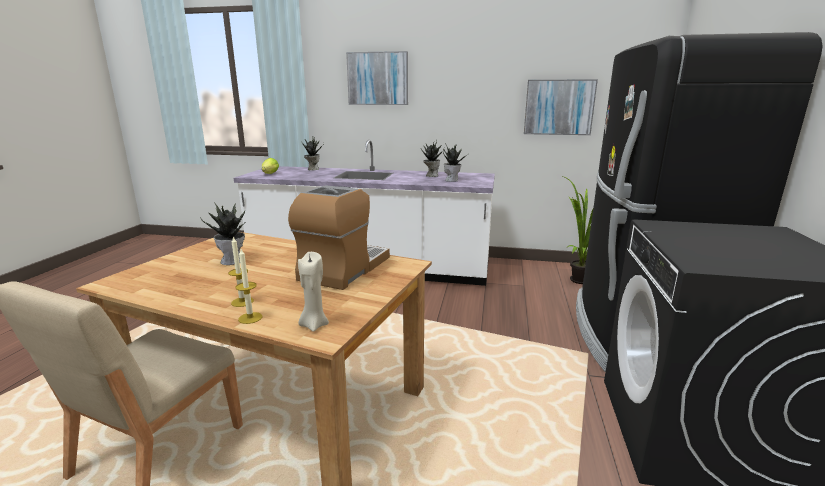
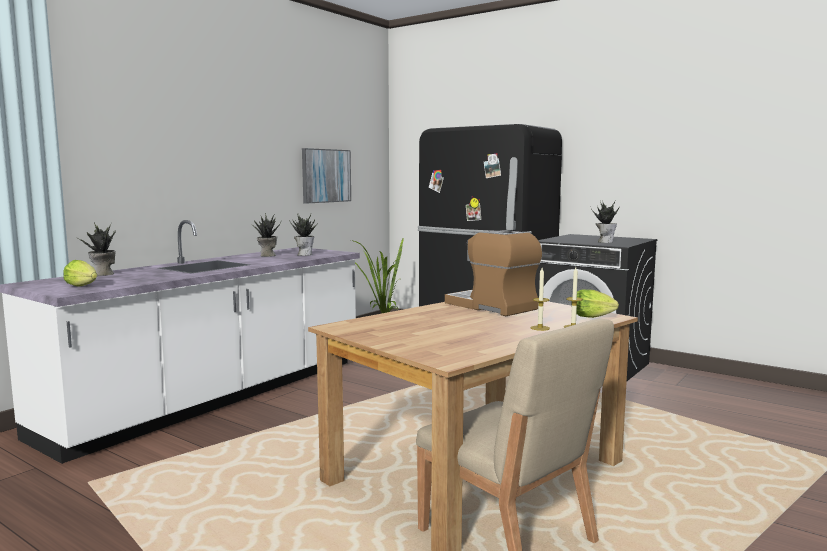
camera: 65 degrees left, 10 degrees down
(233, 261) = (429, 328): potted plant -> potted plant (605, 242)
(314, 325) = (594, 317): beige candle -> lettuce
(378, 78) = (153, 139): picture -> none

